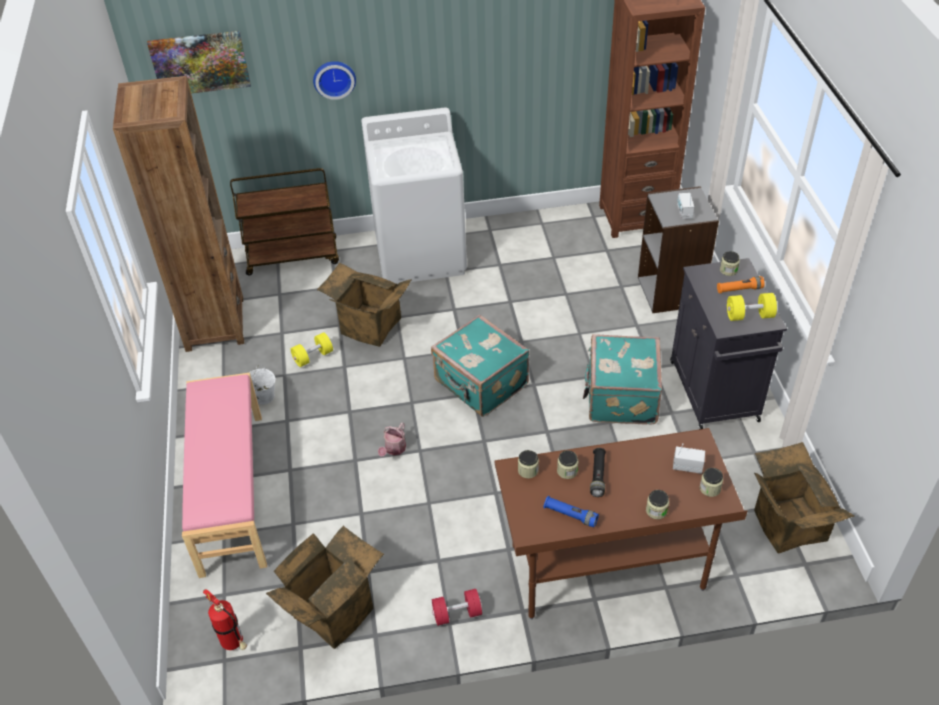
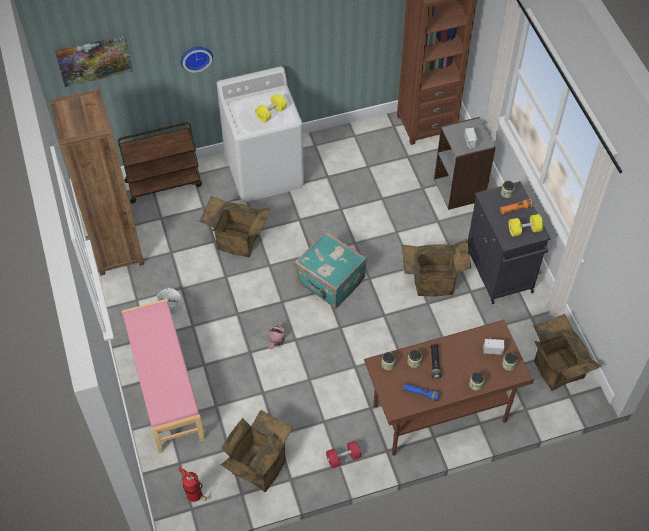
camera: 10 degrees left, 10 degrees up
(313, 356) = (200, 270): yellow dumbbell -> yellow dumbbell (271, 113)
(620, 397) = (433, 282): turquoise suitcase -> cardboard box

